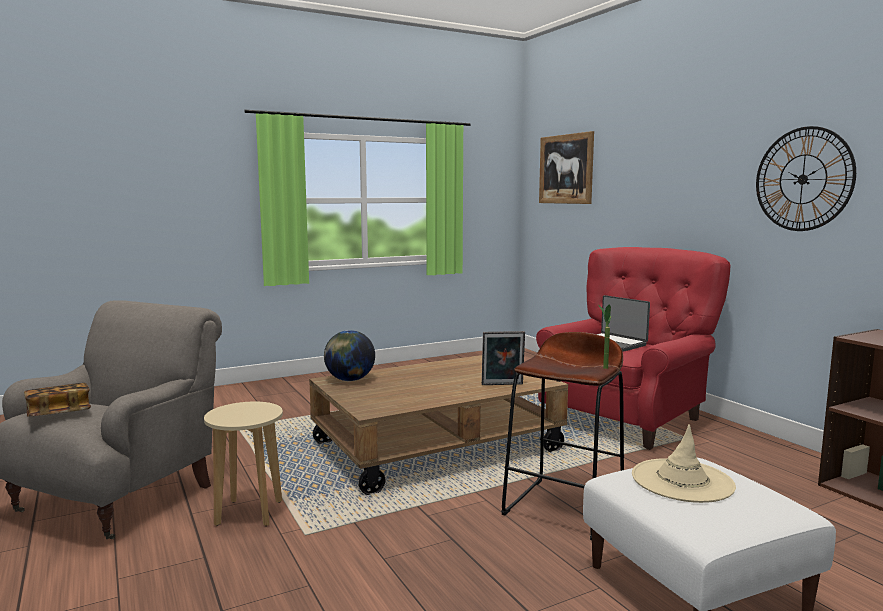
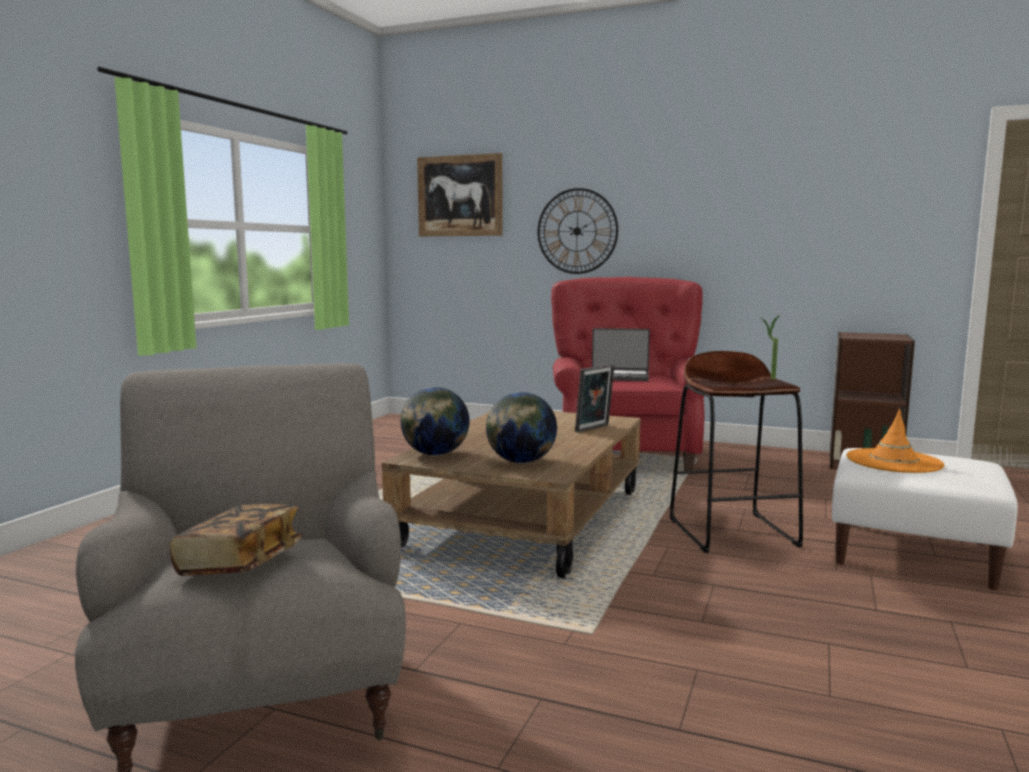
camera: 40 degrees left, 0 degrees up
(249, 513) = (483, 640): beige stool -> none
(379, 397) = (521, 462): none -> globe
(682, 481) = (893, 461): beige hat -> orange hat
(803, 179) = (760, 207): wall clock -> wall clock (577, 231)

